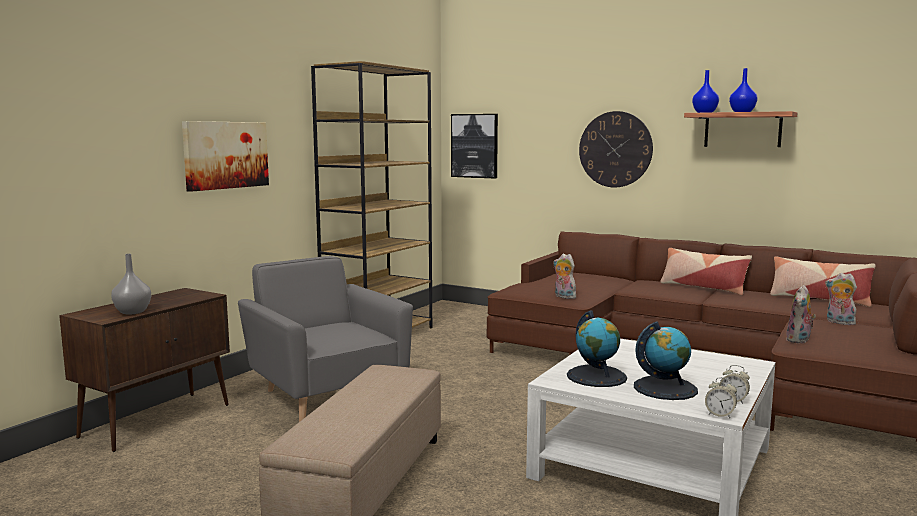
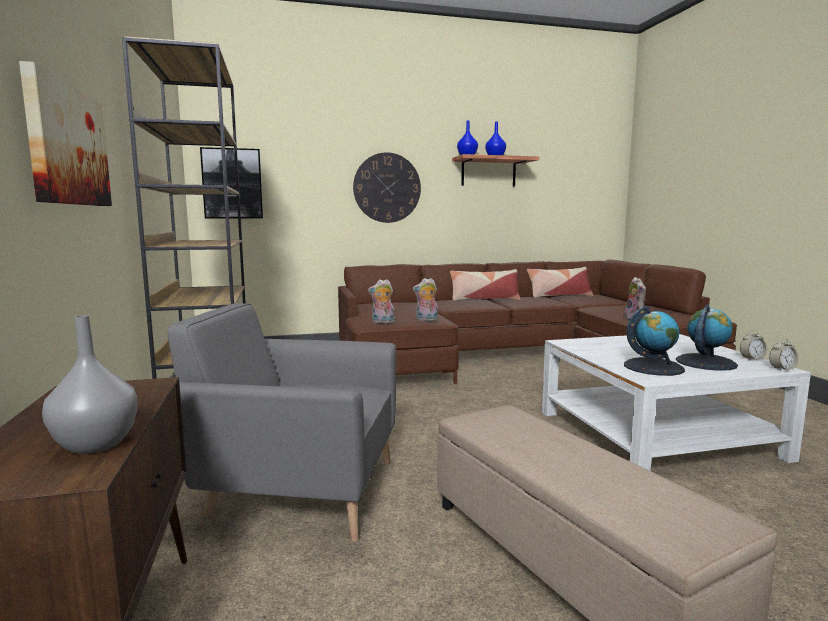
camera: 45 degrees left, 0 degrees up
(839, 322) = (611, 306): plush toy -> plush toy (382, 322)

